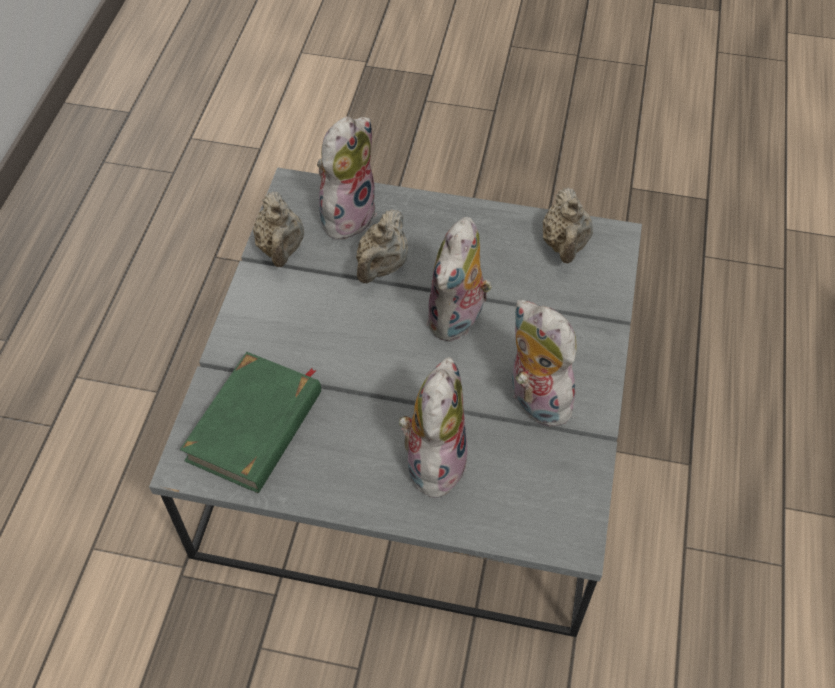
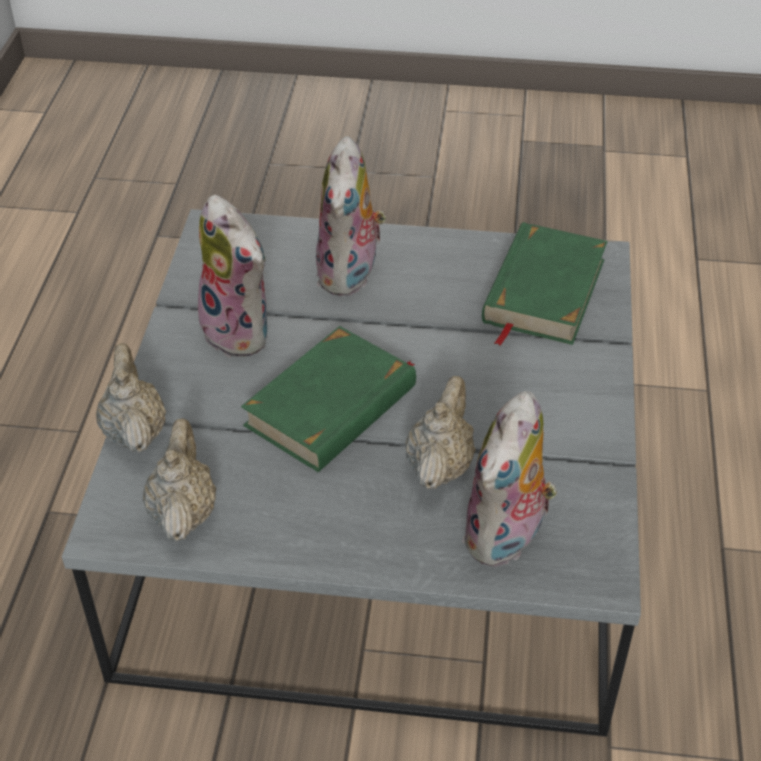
camera: 175 degrees right, 10 degrees down
(281, 249) = (585, 480): beige teapot -> beige teapot (134, 432)
(458, 320) = (332, 406): plush toy -> green book

